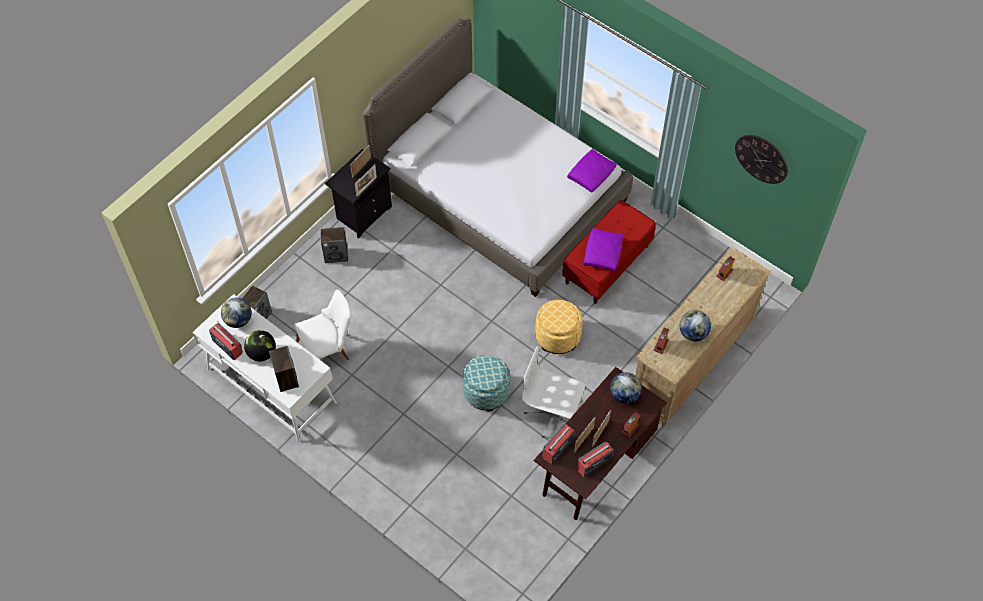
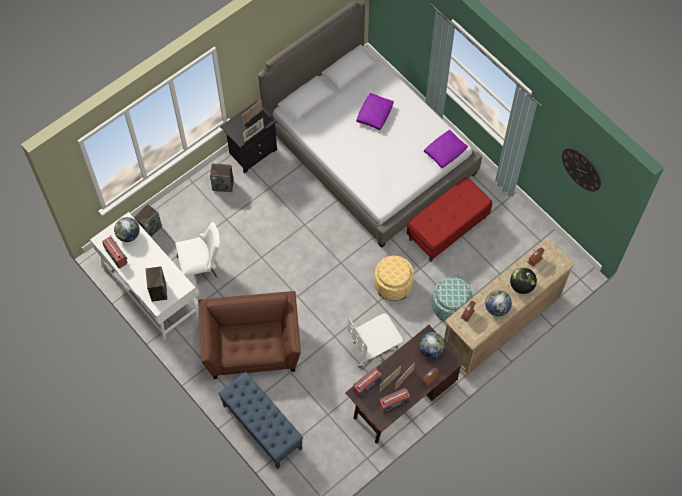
camera: 10 degrees right, 5 degrees up
(262, 353) = (142, 266): globe -> globe (521, 286)
(406, 431) = (252, 345): none -> brown armchair
(435, 523) = (262, 427): none -> blue bench
(486, 392) = (324, 323): ottoman -> ottoman (450, 306)
(552, 414) = (375, 351): white office chair -> white office chair turned 60 degrees counterclockwise
(602, 253) = (441, 221): purple pillow -> purple pillow (374, 114)

